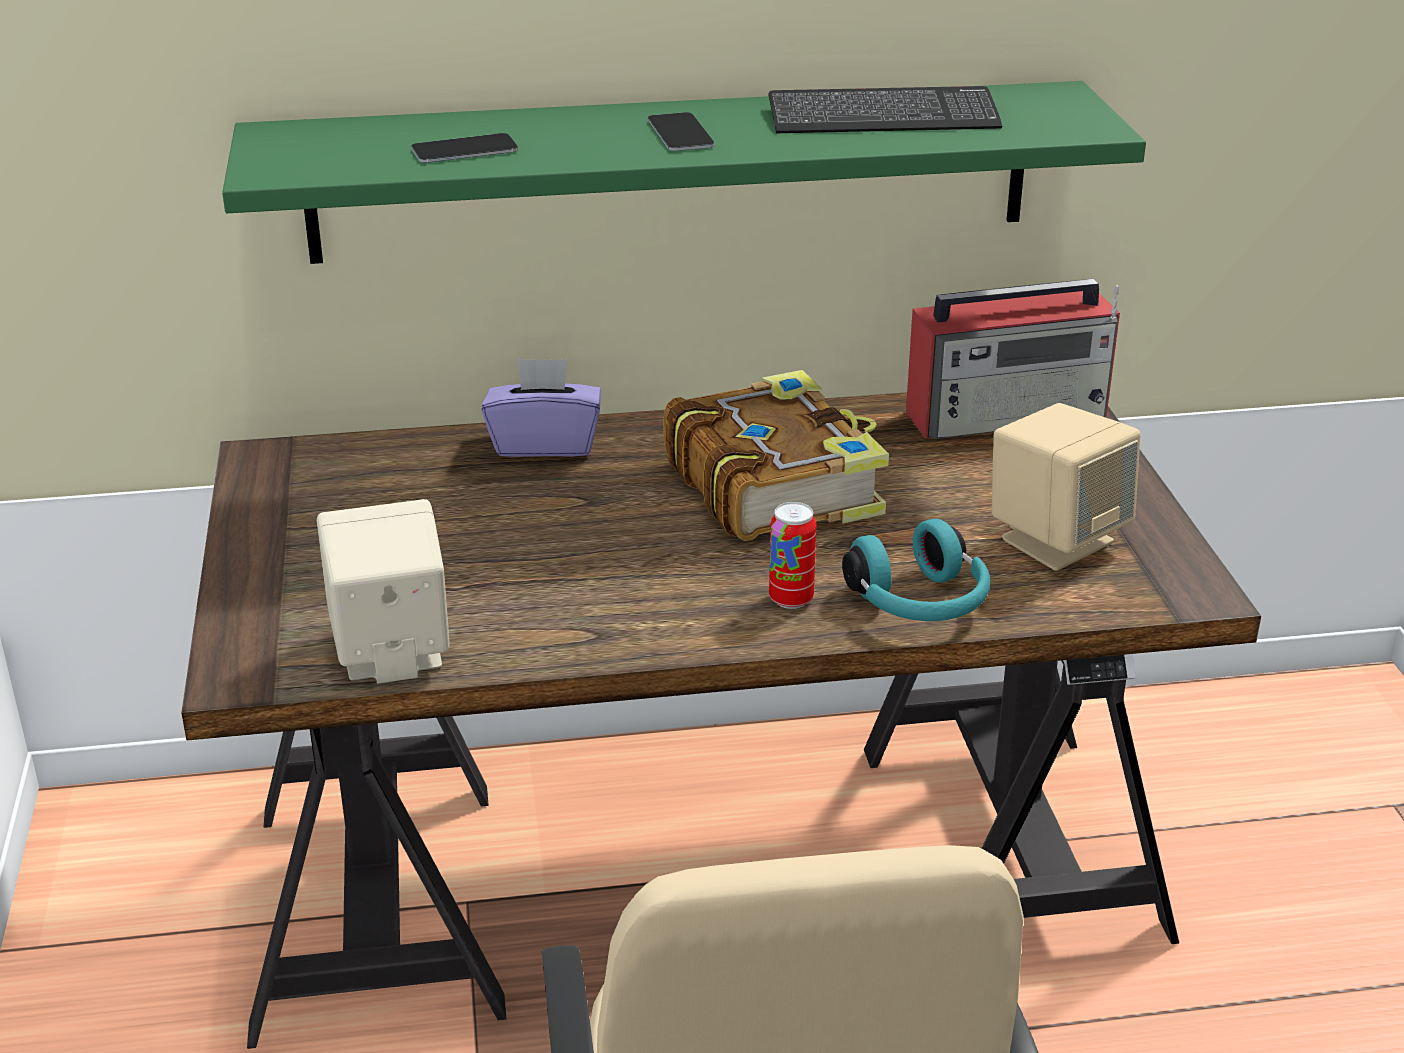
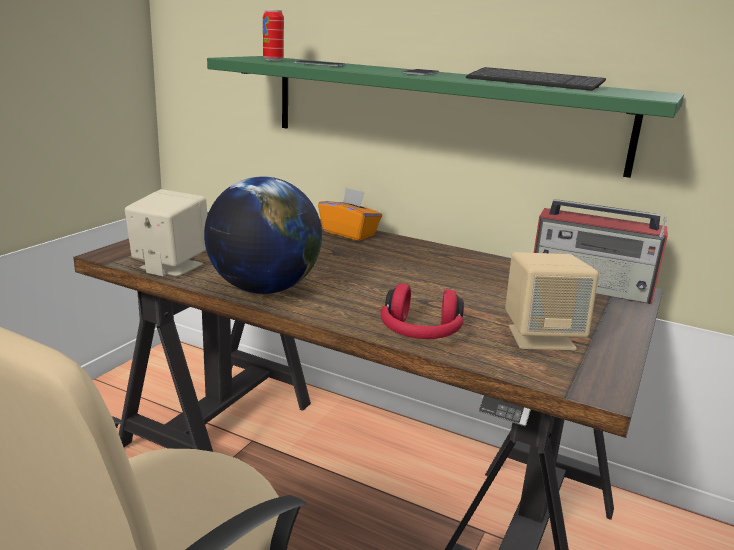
camera: 35 degrees right, 10 degrees down
(545, 443) = (349, 233): purple tissue box -> orange tissue box
(610, 627) = (264, 289): none -> globe
(773, 484) = (423, 272): book -> none
(791, 599) = (359, 309): can -> can (273, 60)
(920, 604) = (420, 333): turquoise headphones -> red headphones

